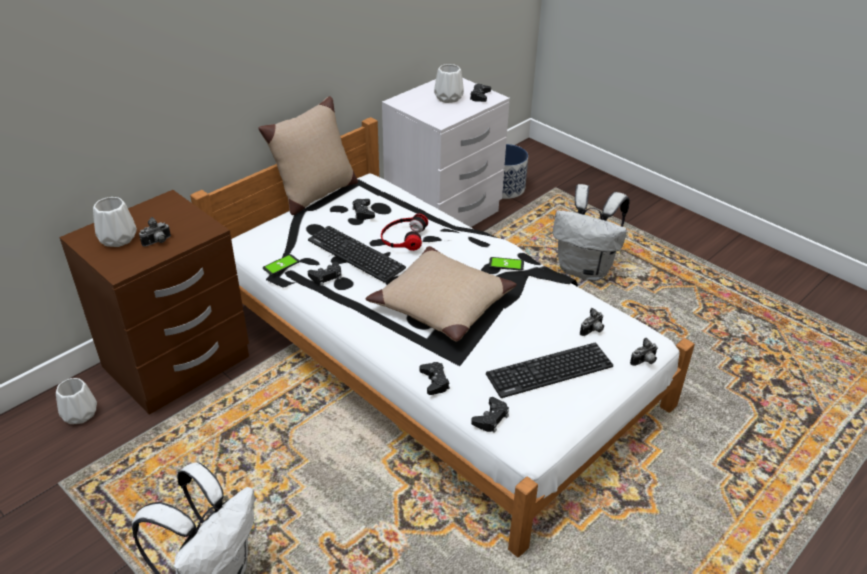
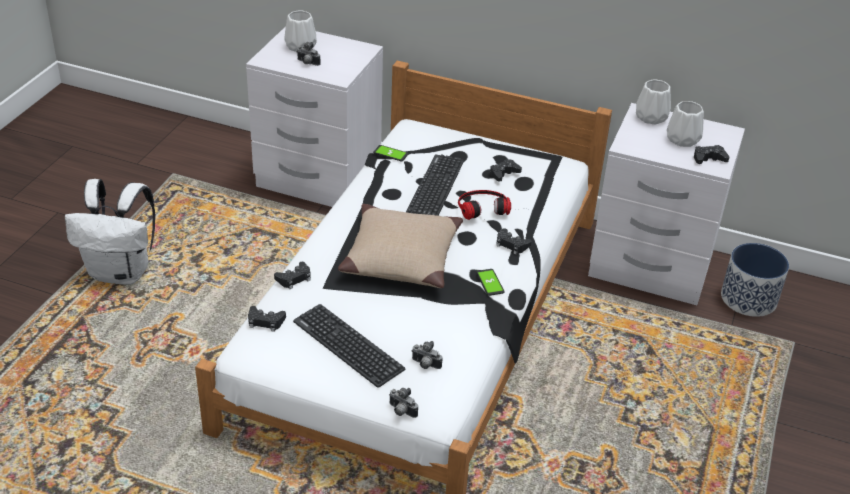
camera: 65 degrees right, 0 degrees up
(80, 415) = (239, 156): white vase -> white vase (650, 117)
(178, 363) = (318, 179): brown nightstand -> white nightstand
(315, 194) = (512, 140): beige pillow -> none
(326, 276) = (393, 181): black game controller -> black game controller (511, 244)
(585, 269) = (646, 402): white backpack -> none

